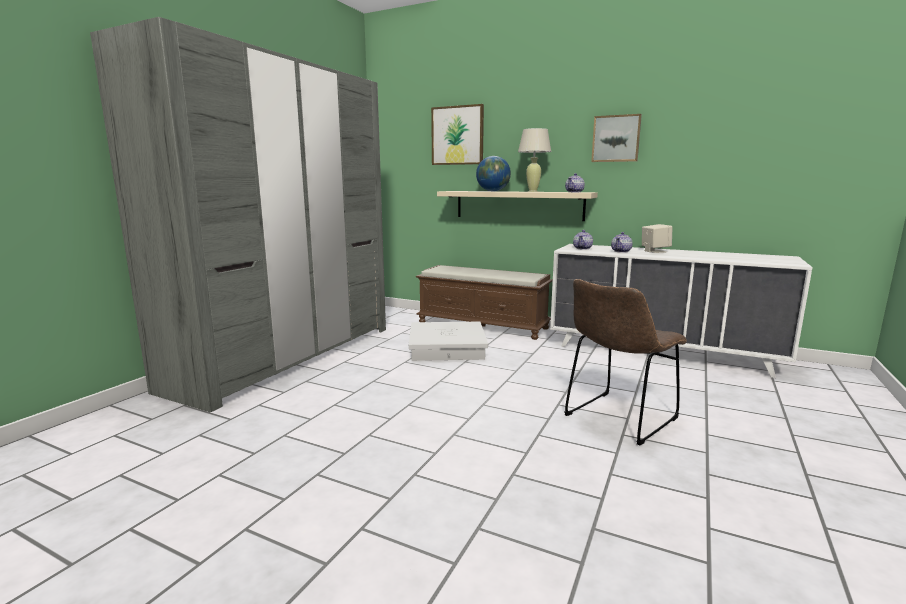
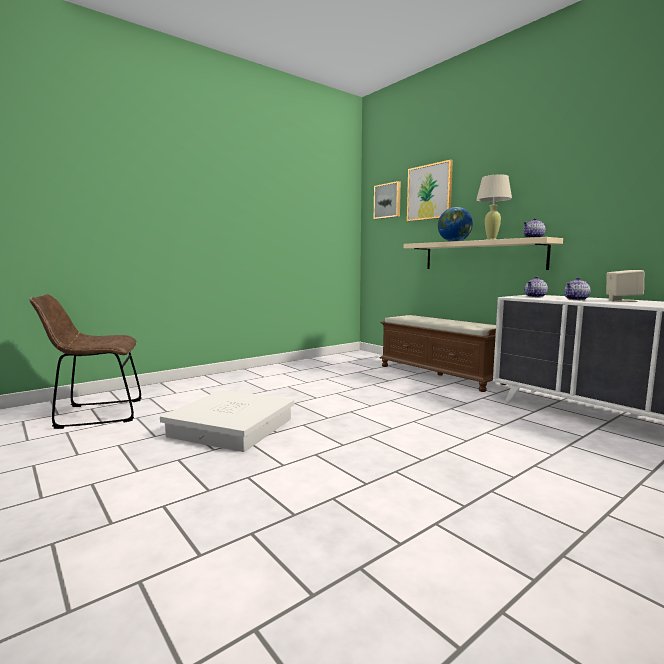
camera: 25 degrees right, 5 degrees down
(289, 356) = (252, 377): grey wardrobe -> none
(447, 347) = (386, 387): white storage box -> white storage box (232, 427)
(616, 138) = (585, 178): picture -> picture (388, 201)
(617, 419) = (500, 475): brown chair -> brown chair (95, 414)

